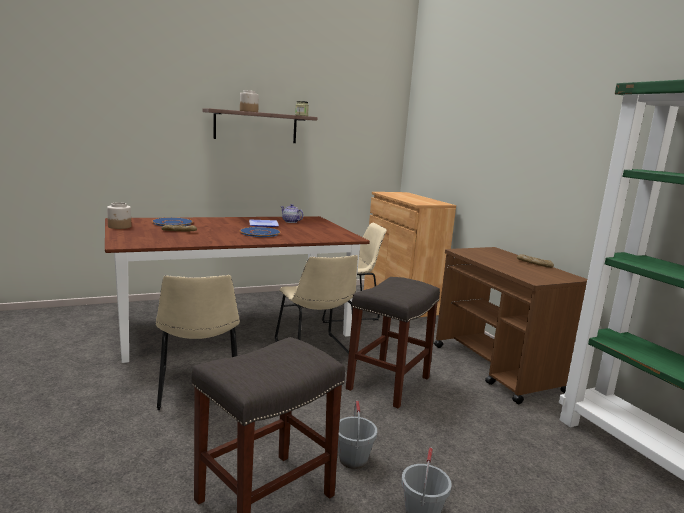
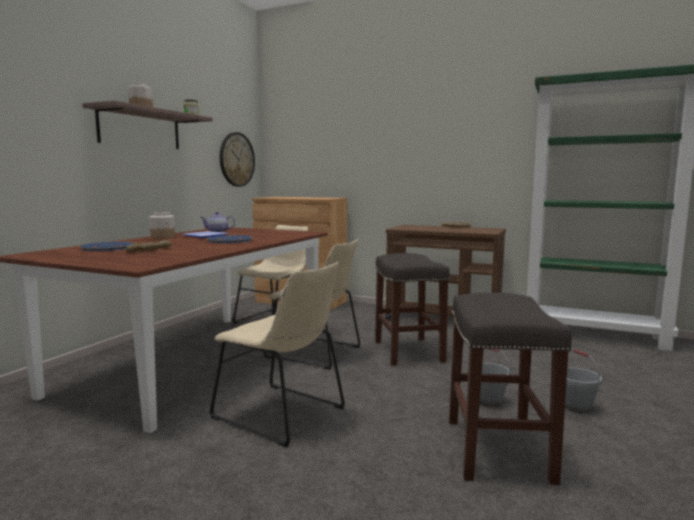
camera: 40 degrees left, 5 degrees down
(119, 226) = (59, 258): jar -> jar (163, 237)
(368, 153) = (236, 159): none -> wall clock

